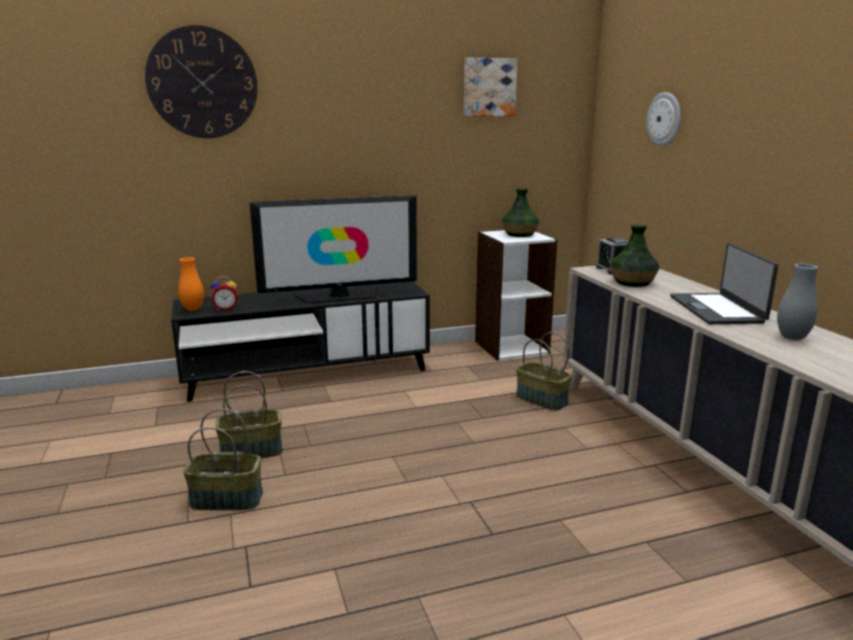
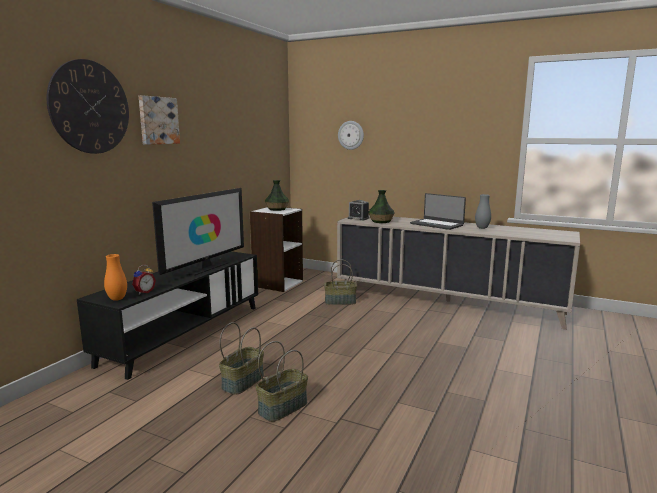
camera: 45 degrees left, 5 degrees down
(489, 87) = (247, 116): picture -> picture (158, 120)

